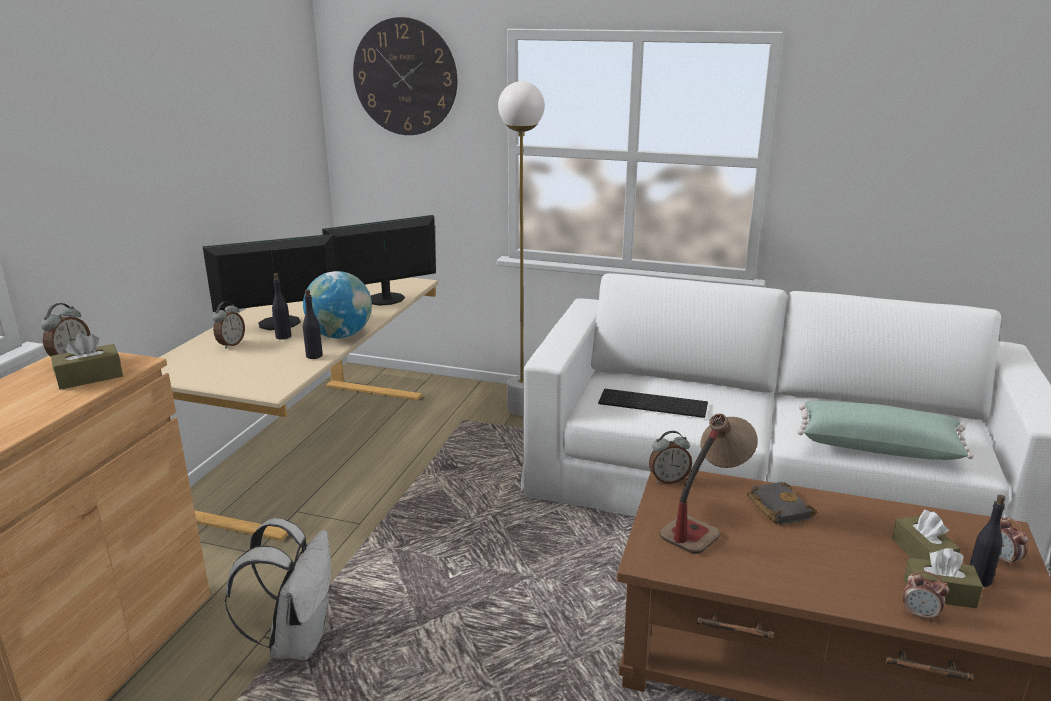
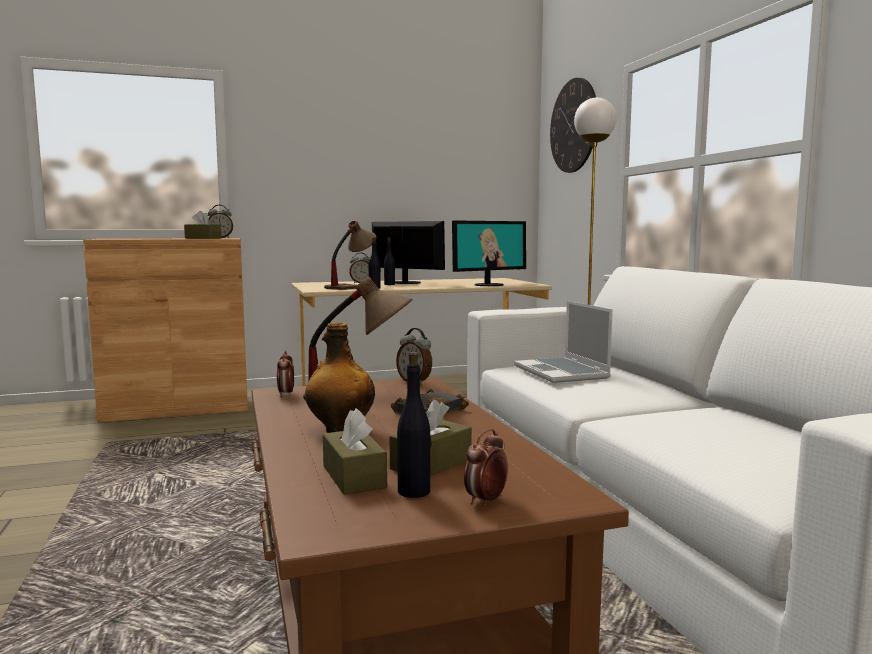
camera: 55 degrees right, 15 degrees down
(274, 363) = (351, 287): none -> table lamp
(296, 640) = (228, 434): white backpack -> none
(340, 335) = (413, 287): globe -> none
(385, 299) = (488, 285): monitor -> monitor turned 120 degrees clockwise
(654, 403) = (562, 372): keyboard -> laptop
(813, 564) = (340, 430): none -> bottle
(878, 446) = (693, 445): green pillow -> none
(920, 615) = (297, 472): alarm clock -> alarm clock (286, 394)

